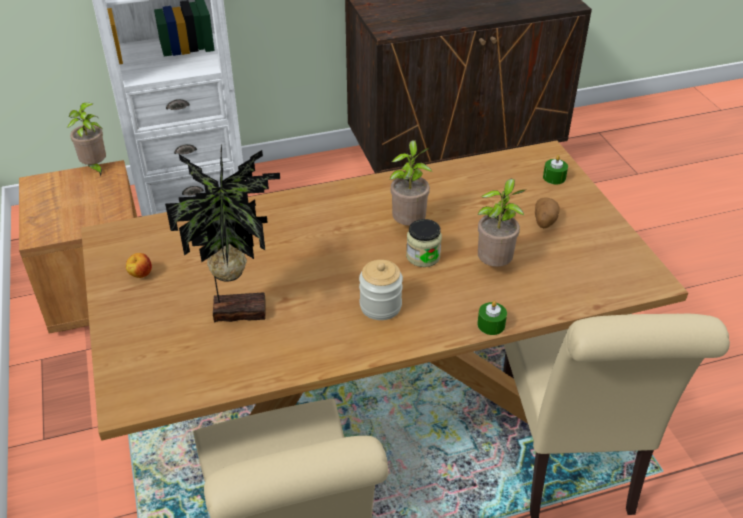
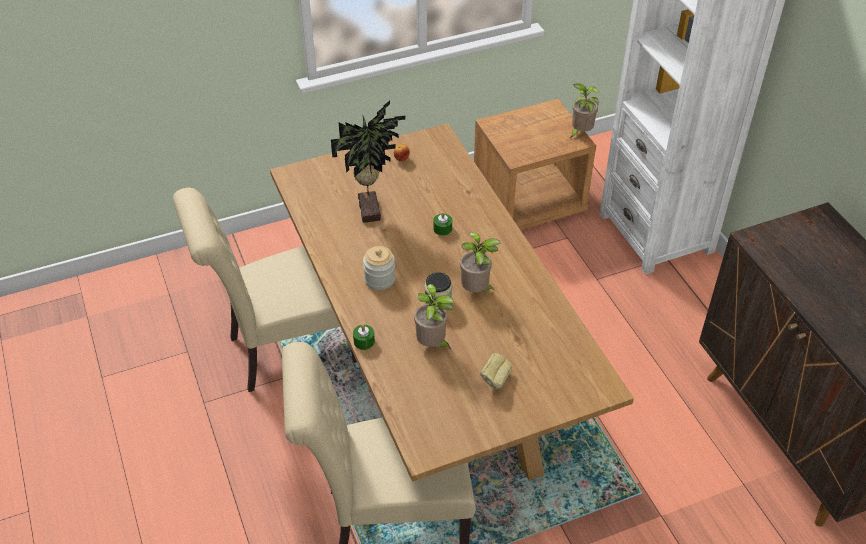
camera: 85 degrees right, 5 degrees up
(544, 221) = (495, 380): potato -> bread
(554, 177) = (565, 391): green candle -> green candle (442, 229)

